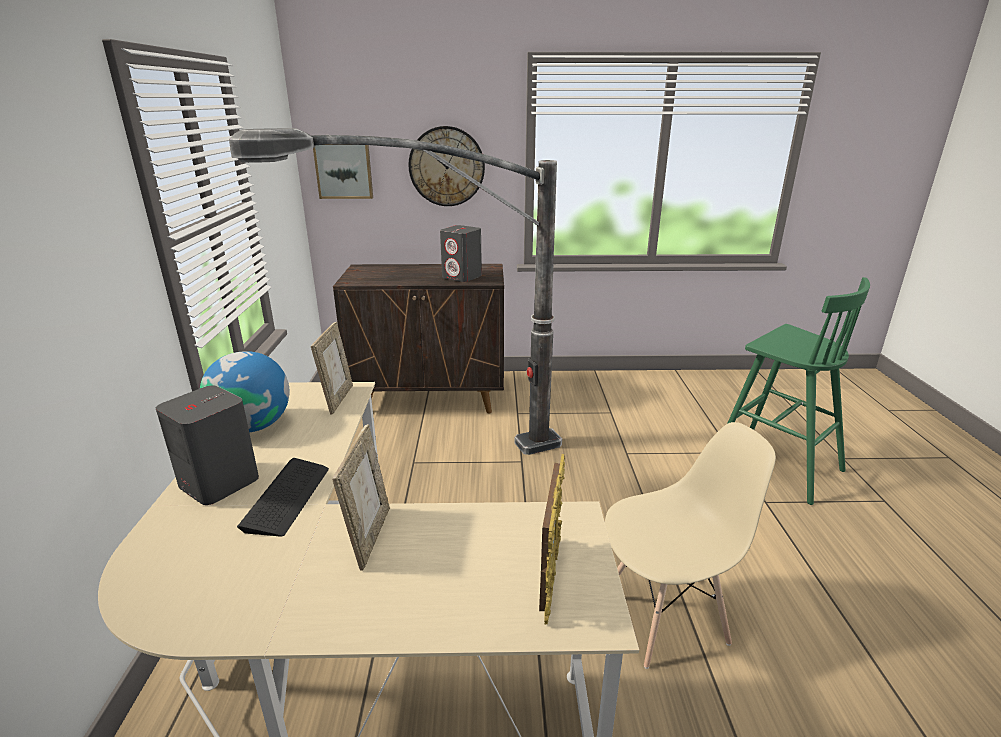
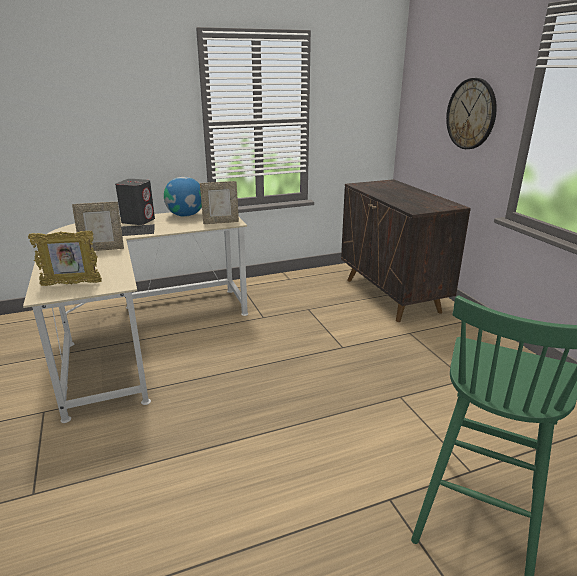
camera: 70 degrees right, 0 degrees up
(344, 170) = (417, 110): picture -> none
(437, 467) = (309, 318): floor lamp -> none
(462, 277) = (411, 203): grey speaker -> none
(664, 617) = (202, 435): beige chair -> none

